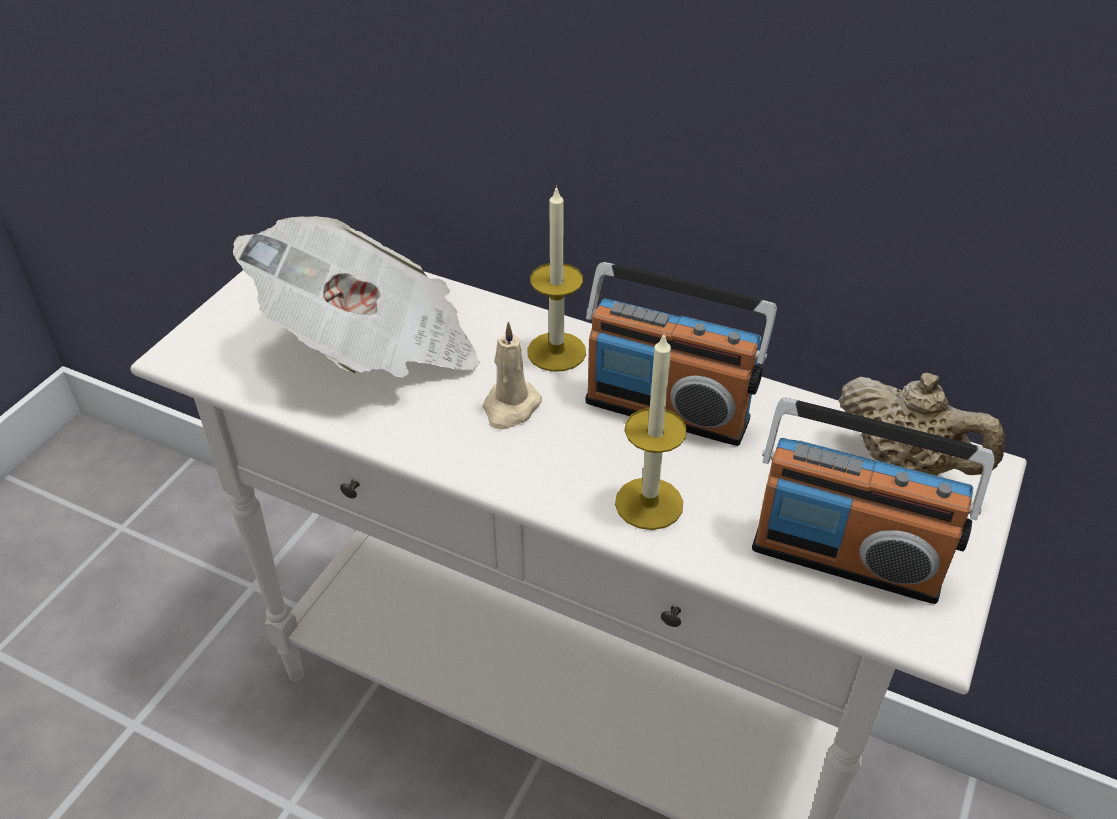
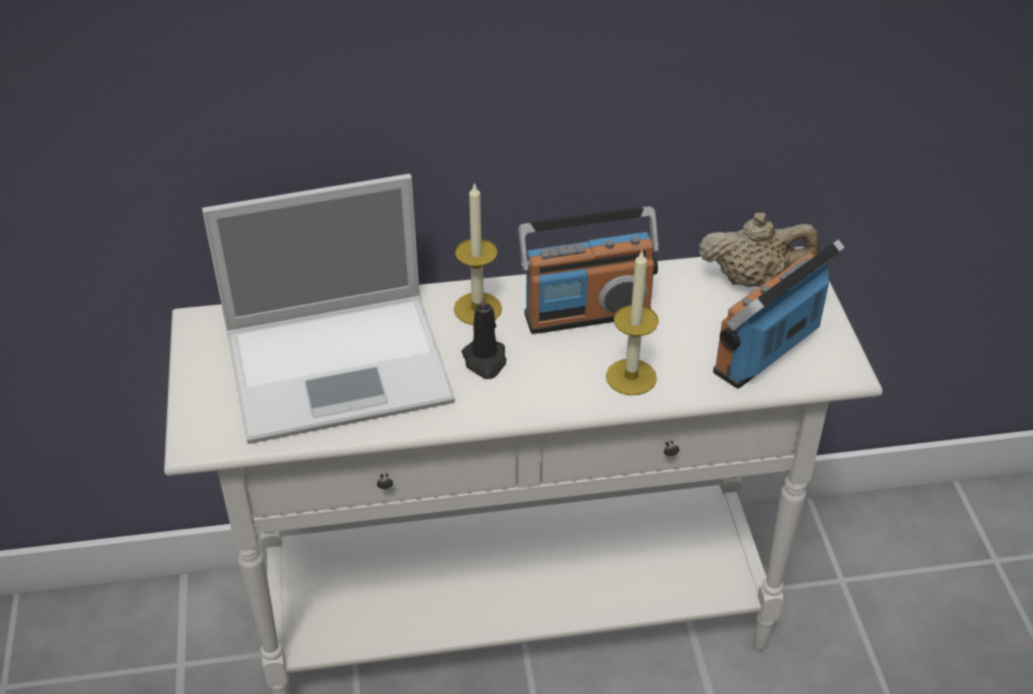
camera: 35 degrees left, 0 degrees up
(372, 345) = (342, 365): newspaper -> laptop
(510, 408) = (485, 360): beige candle -> black candle
(846, 557) = (767, 351): radio -> radio turned 150 degrees clockwise

